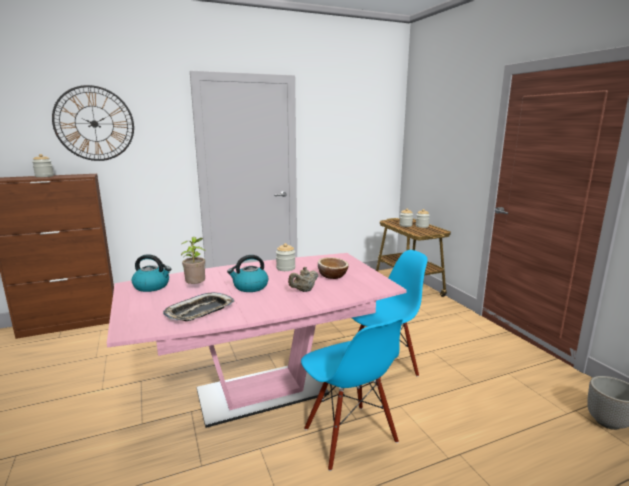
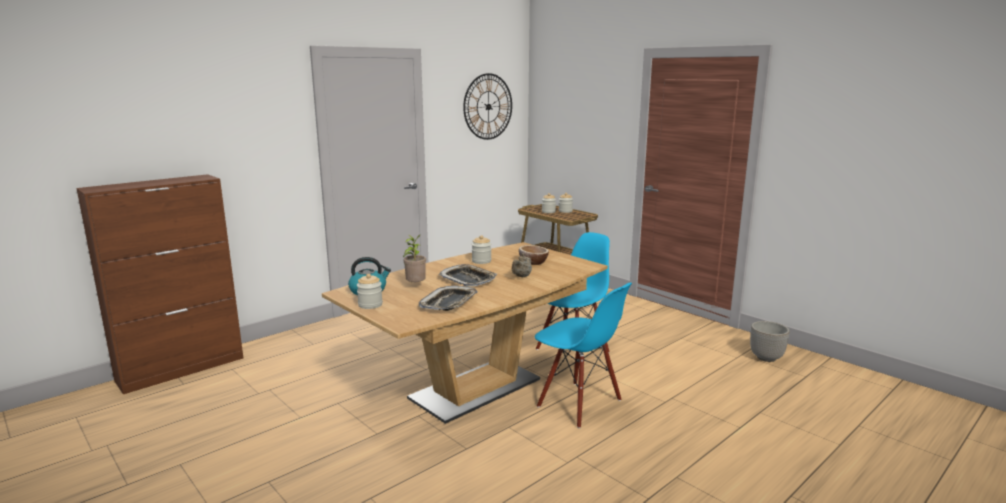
camera: 20 degrees left, 0 degrees up
(44, 176) = (151, 182): jar -> jar (370, 305)
(94, 123) = (203, 112): wall clock -> wall clock (488, 106)
(250, 287) = (468, 280): kettle -> tray
(262, 392) = (475, 389): pink dining table -> brown dining table

